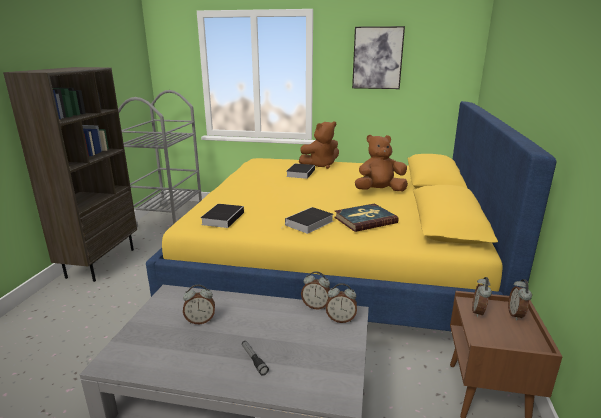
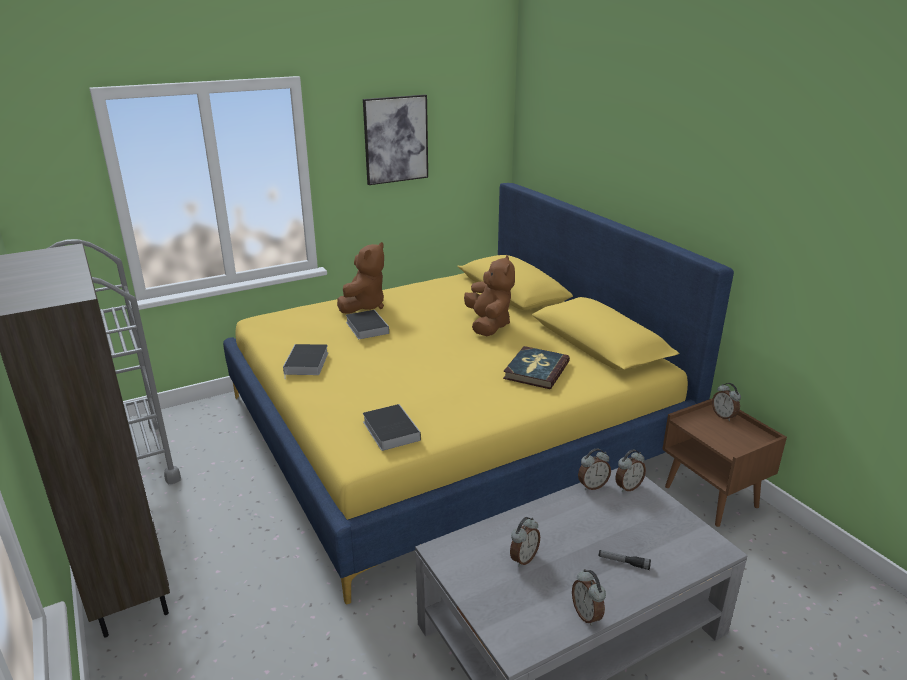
camera: 40 degrees left, 5 degrees up
(309, 223) = (492, 397): book -> book (306, 364)
(379, 191) = (488, 325): brown plush toy -> brown plush toy turned 135 degrees clockwise
(479, 312) = (701, 426): alarm clock -> alarm clock (587, 614)

